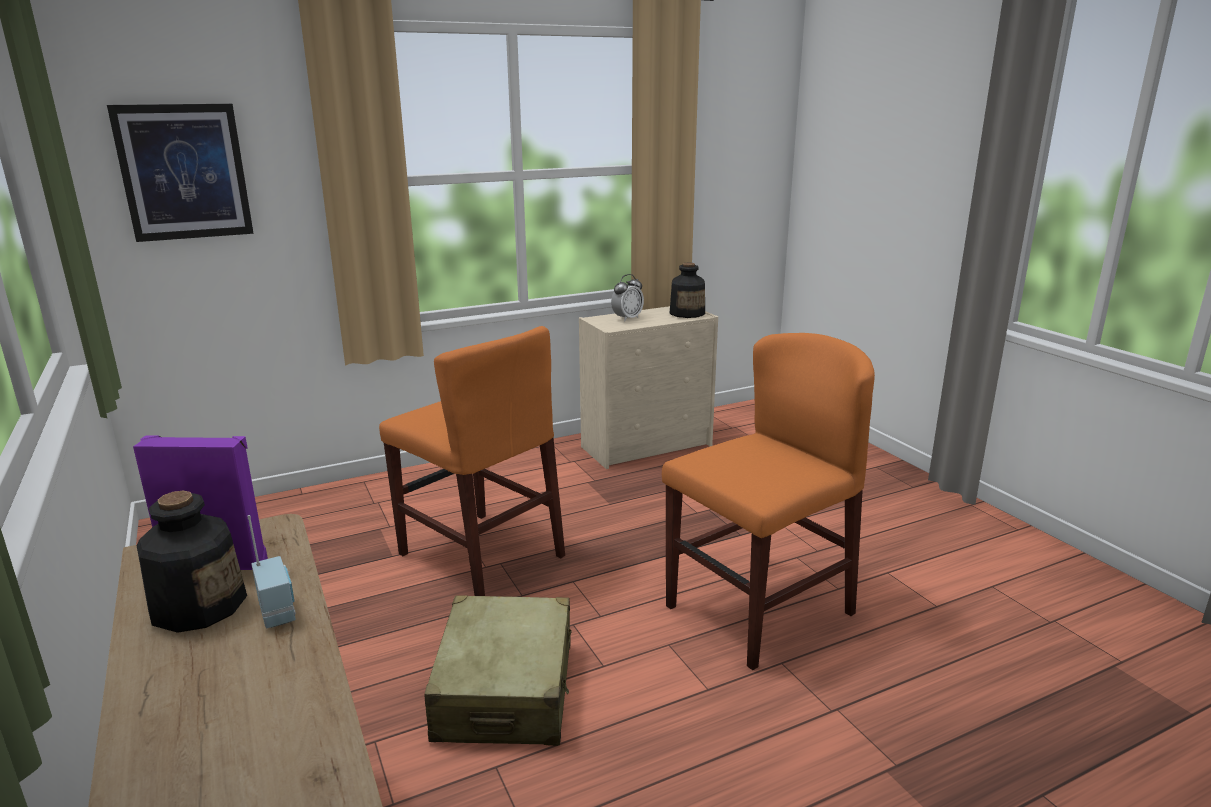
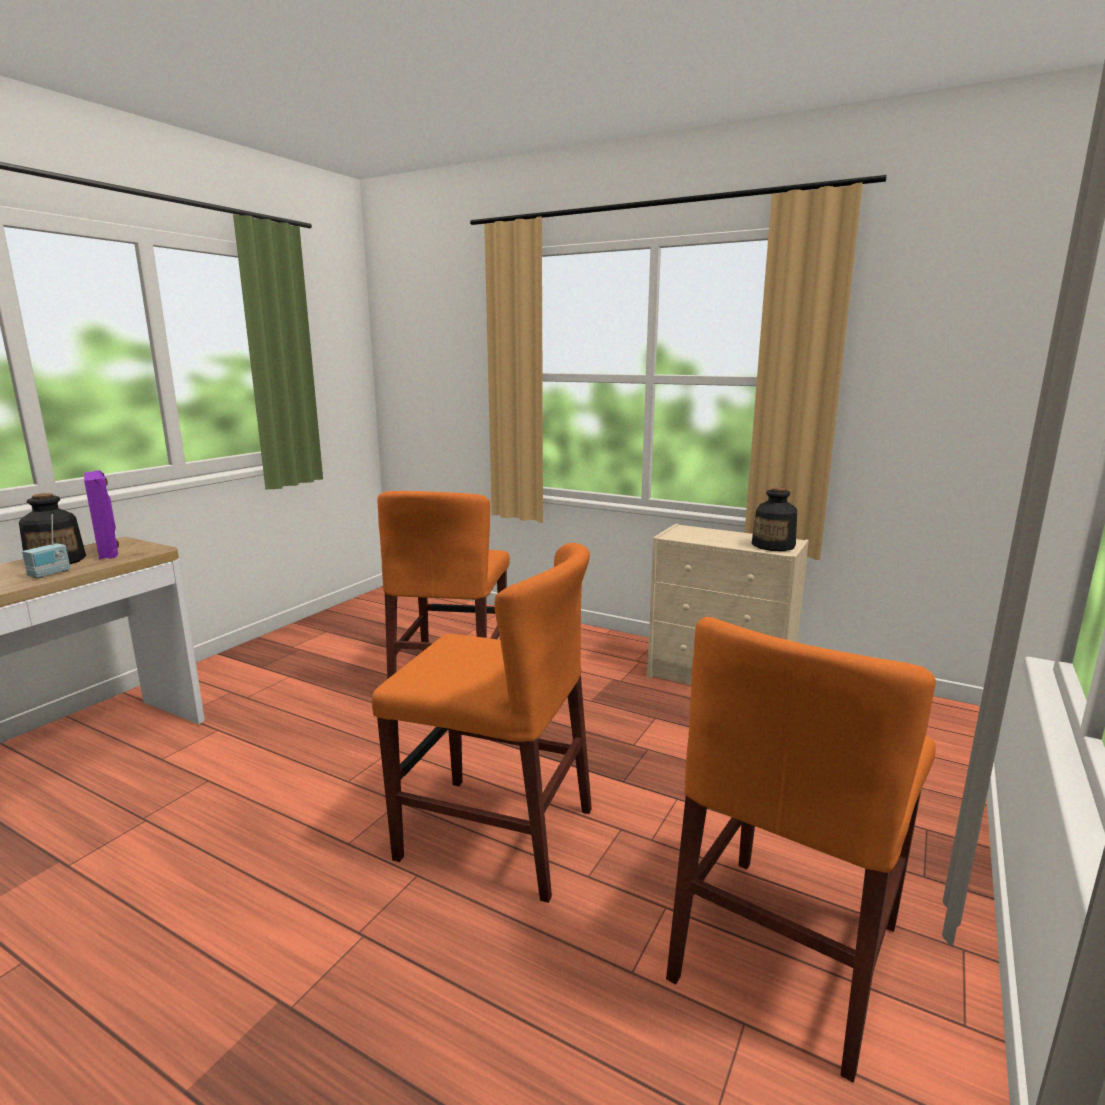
camera: 55 degrees right, 5 degrees down
(184, 172) = (427, 361): picture -> none
(506, 690) = (293, 753): beige suitcase -> none
(627, 318) = (708, 534): alarm clock -> none
(946, 550) = (786, 951): none -> orange chair

